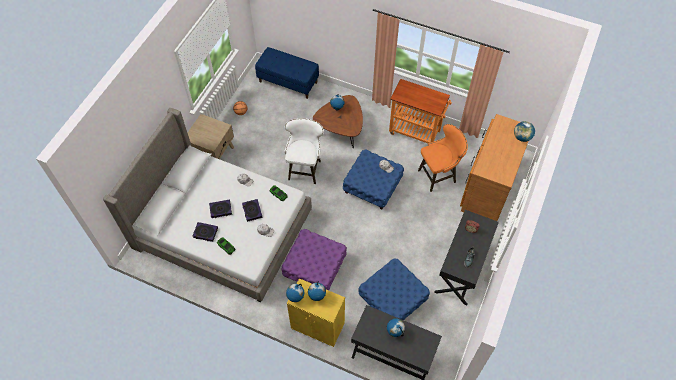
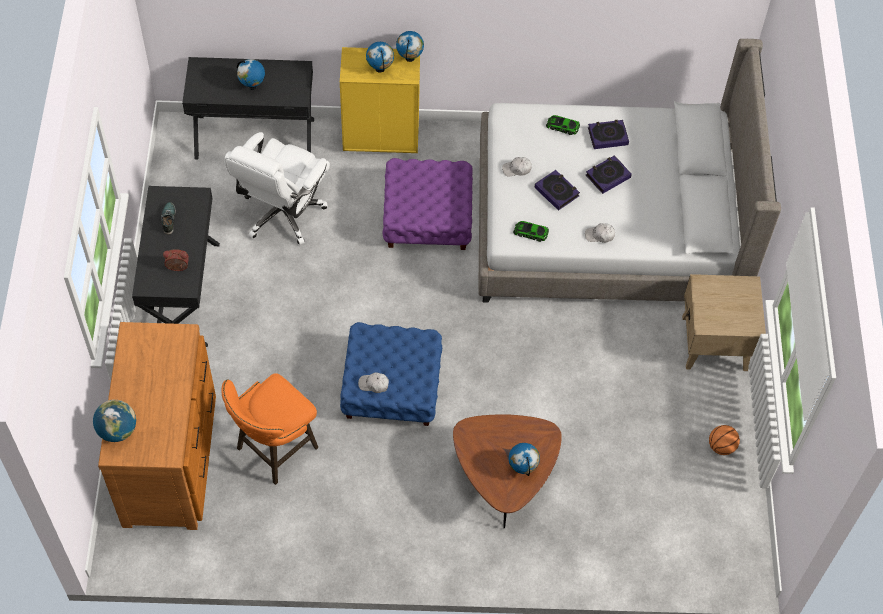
camera: 155 degrees right, 0 degrees up
(288, 82) = (672, 556): blue bench -> none
(305, 168) = (531, 374): white stool -> none
(392, 298) = (283, 213): blue ottoman -> white office chair
(415, 132) = (352, 531): orange cart -> none

